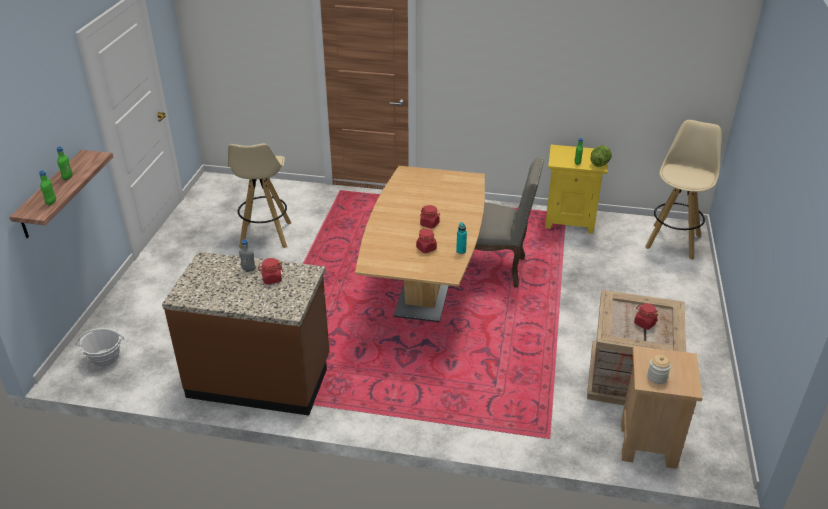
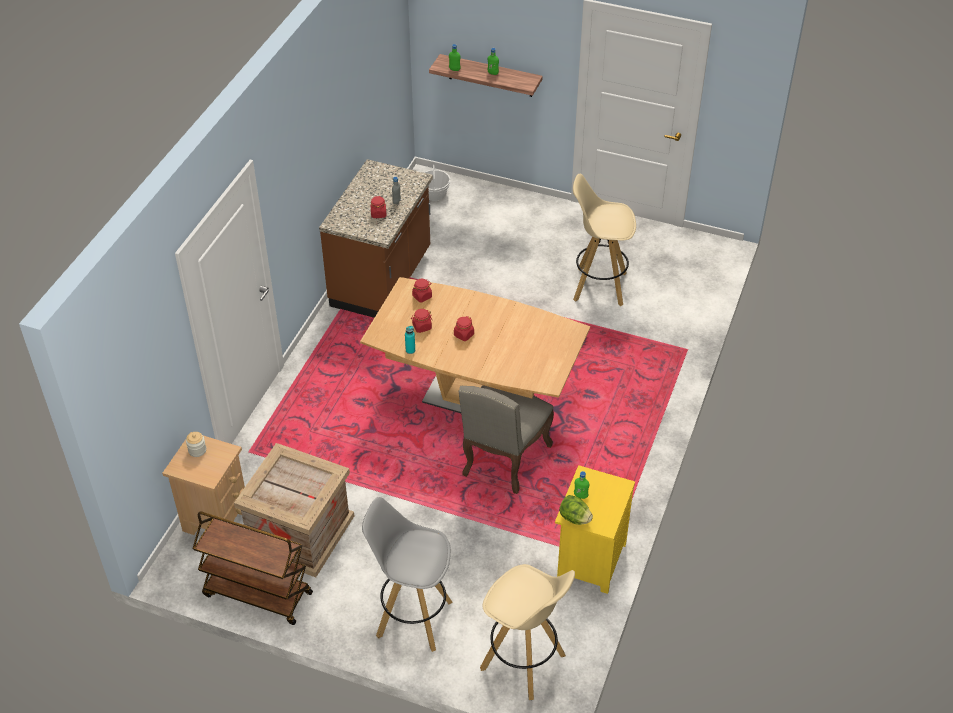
camera: 100 degrees right, 10 degrees up
(644, 323) = (290, 489): red jar -> red jar (422, 296)
(672, 296) = (413, 617): none -> grey stool
(711, 393) = (257, 594): none -> brown cart

